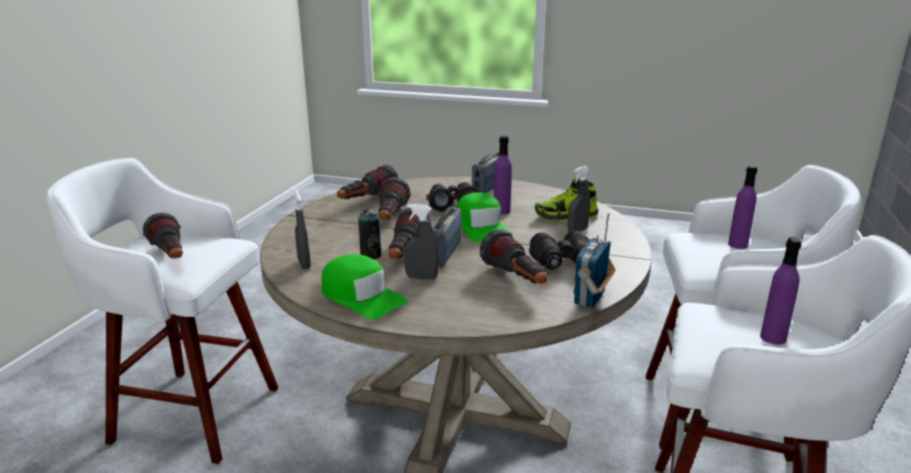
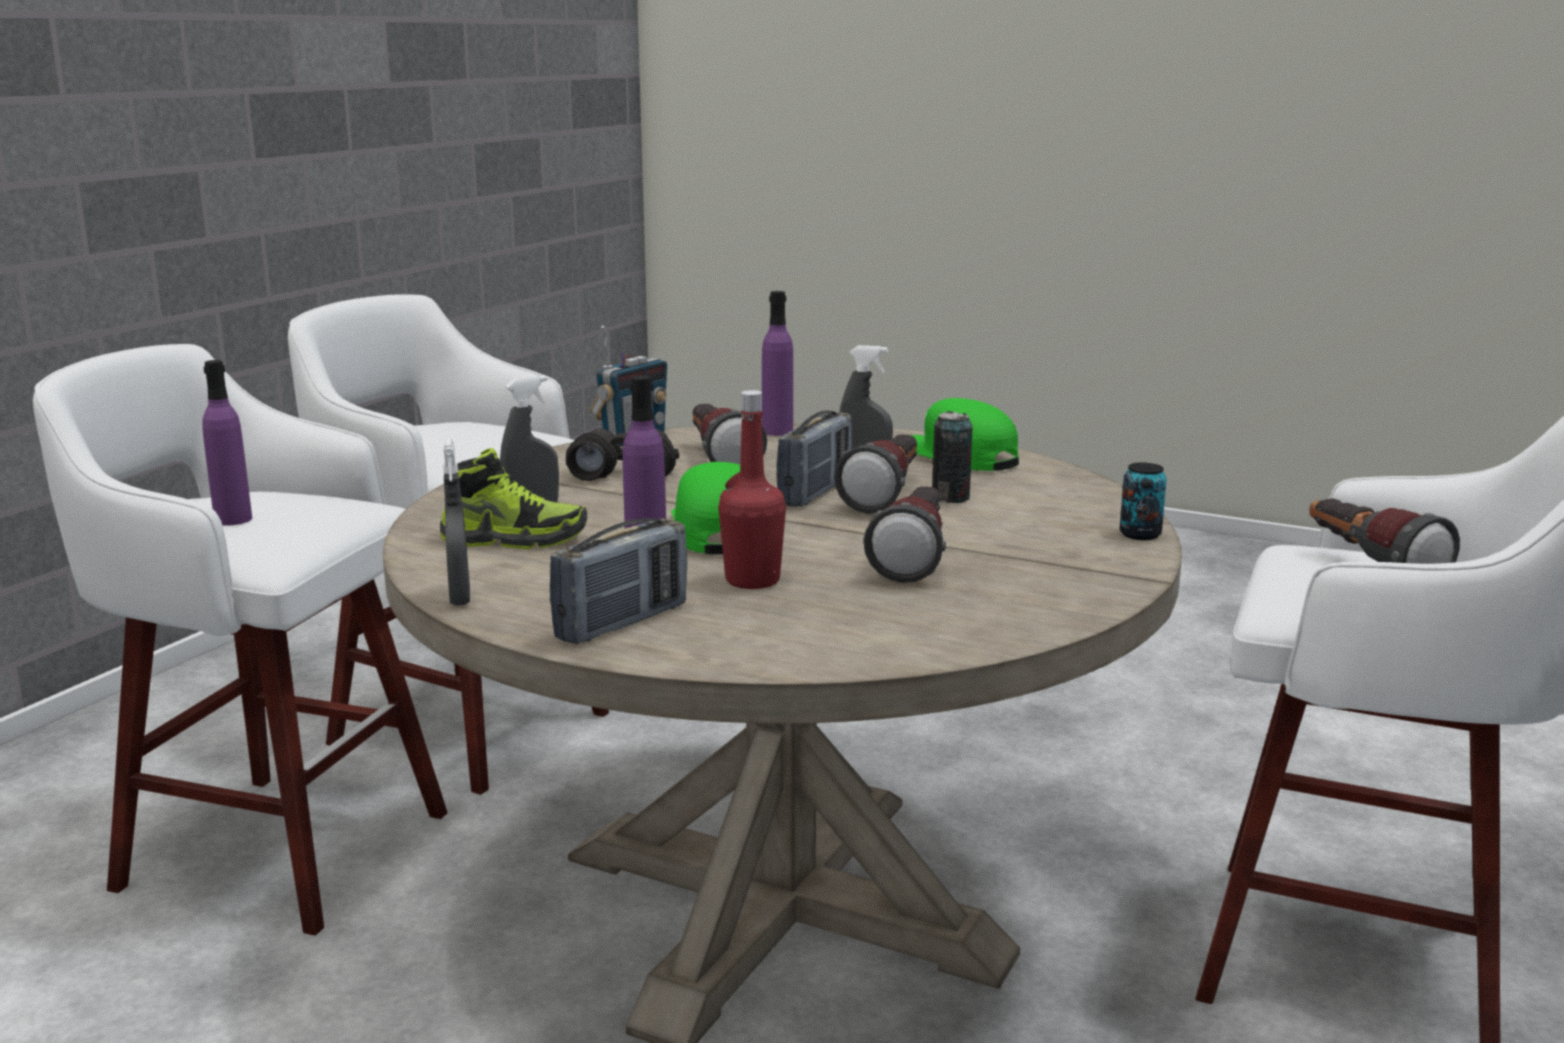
camera: 170 degrees left, 5 degrees down
(282, 238) = (1140, 534): none -> can
(304, 264) = (1066, 494): grey spray bottle -> grey spray bottle (460, 597)
(366, 201) = (979, 605): flashlight -> none
(453, 205) = (752, 580): black binoculars -> red bottle
(773, 338) = (440, 436): purple bottle -> purple bottle (777, 431)

